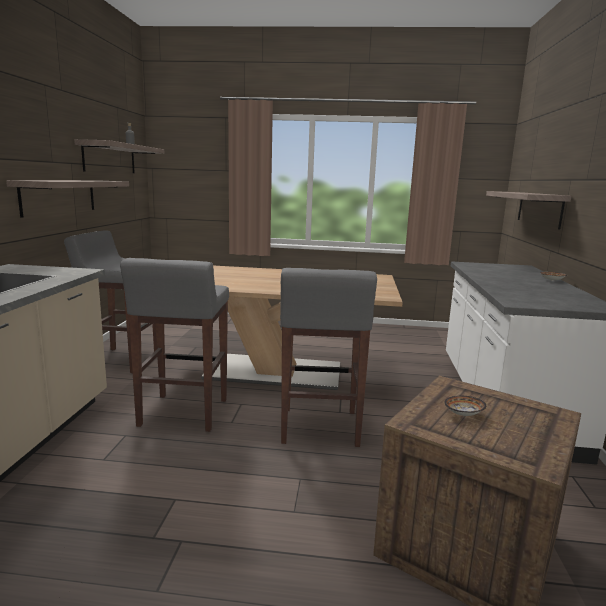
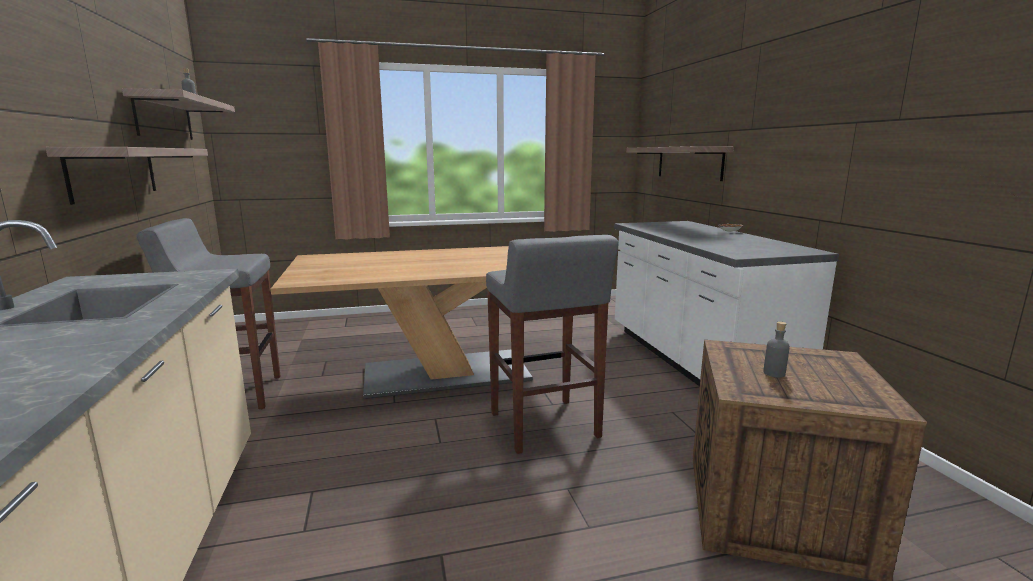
camera: 20 degrees left, 0 degrees up
(183, 413) = (371, 445): grey stool -> none
(465, 414) = (774, 373): bowl -> grey bottle

